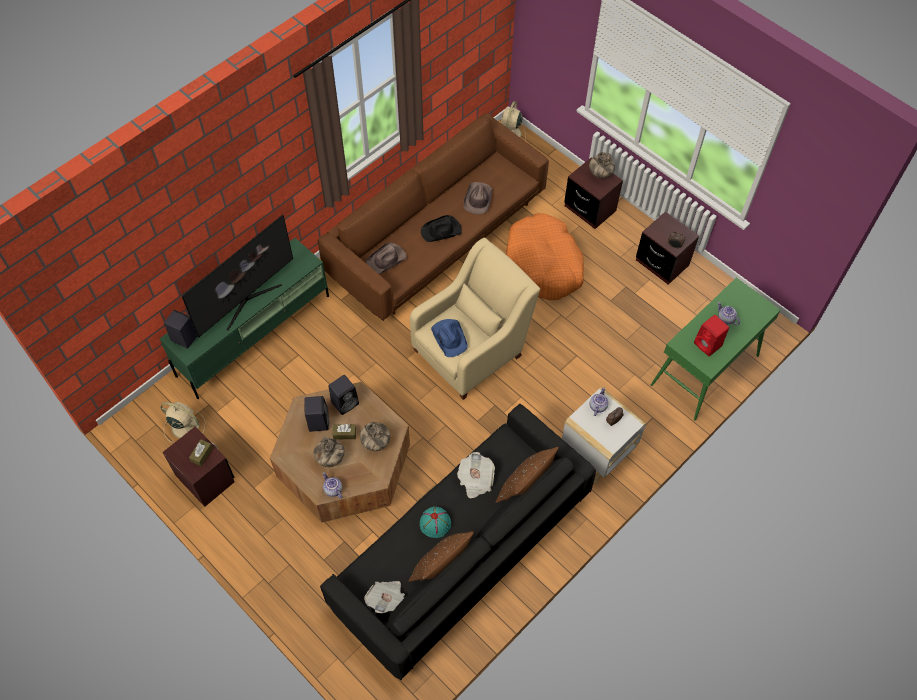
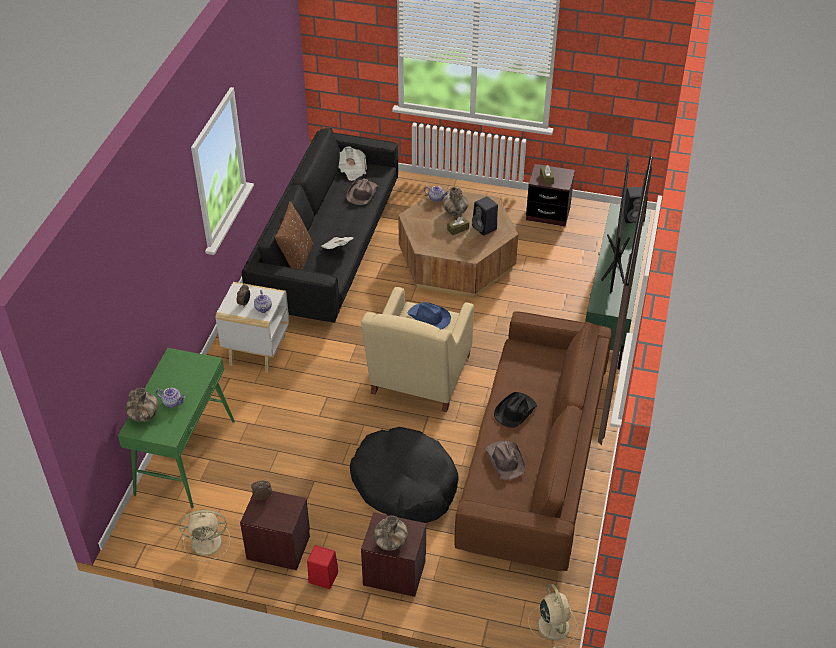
camera: 150 degrees right, 15 degrees down
(184, 426) = (597, 233): beige fan -> beige fan (208, 542)
(345, 402) = (475, 246): black speaker -> none
(375, 442) = (430, 233): vase -> vase (144, 416)
(387, 260) = (542, 363): brown hat -> brown hat (362, 194)
(435, 523) = (349, 215): turquoise hat -> none
(441, 567) = (327, 198): brown pillow -> none
(543, 265) = (405, 484): orange dog bed -> black dog bed
(708, 345) = (181, 373): red speaker -> red speaker (322, 577)

